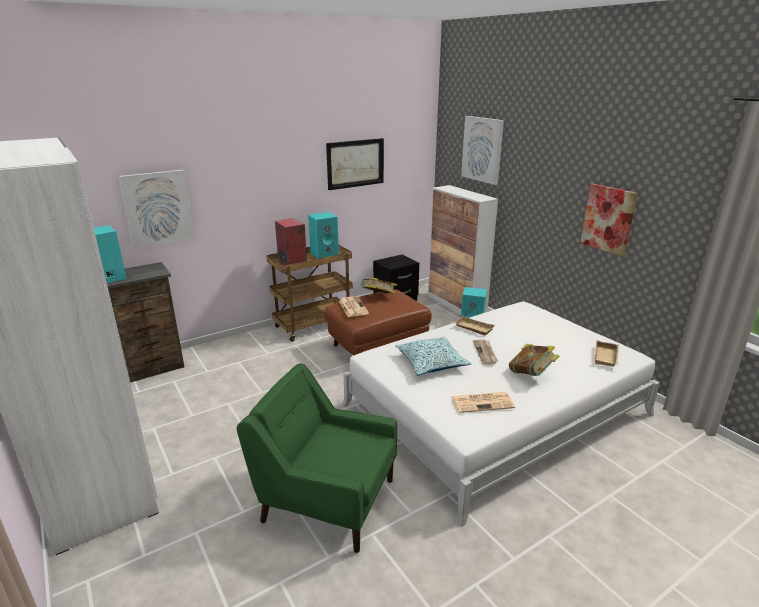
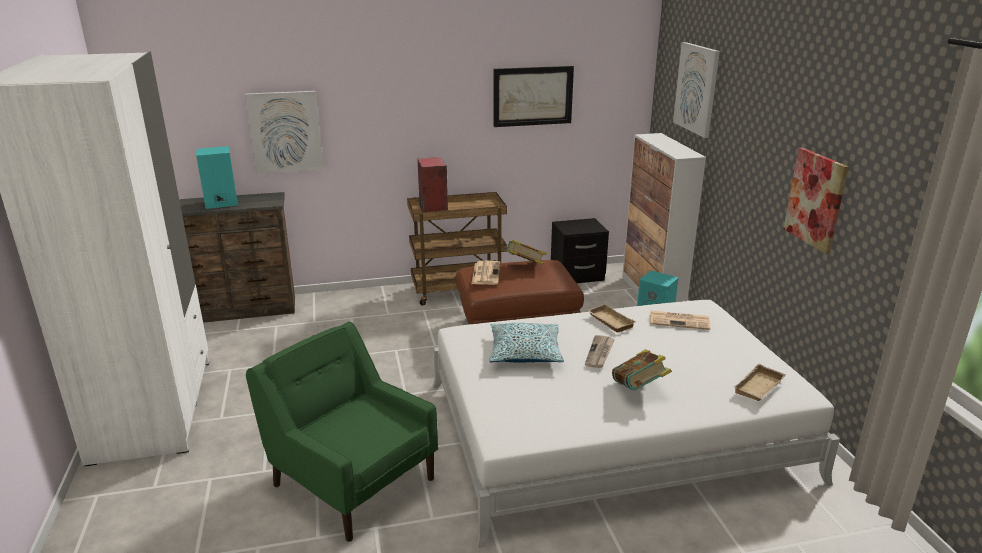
camera: 20 degrees right, 0 degrees up
(324, 254) = (478, 205): turquoise speaker -> none
(483, 402) = (550, 408): newspaper -> newspaper (680, 321)

